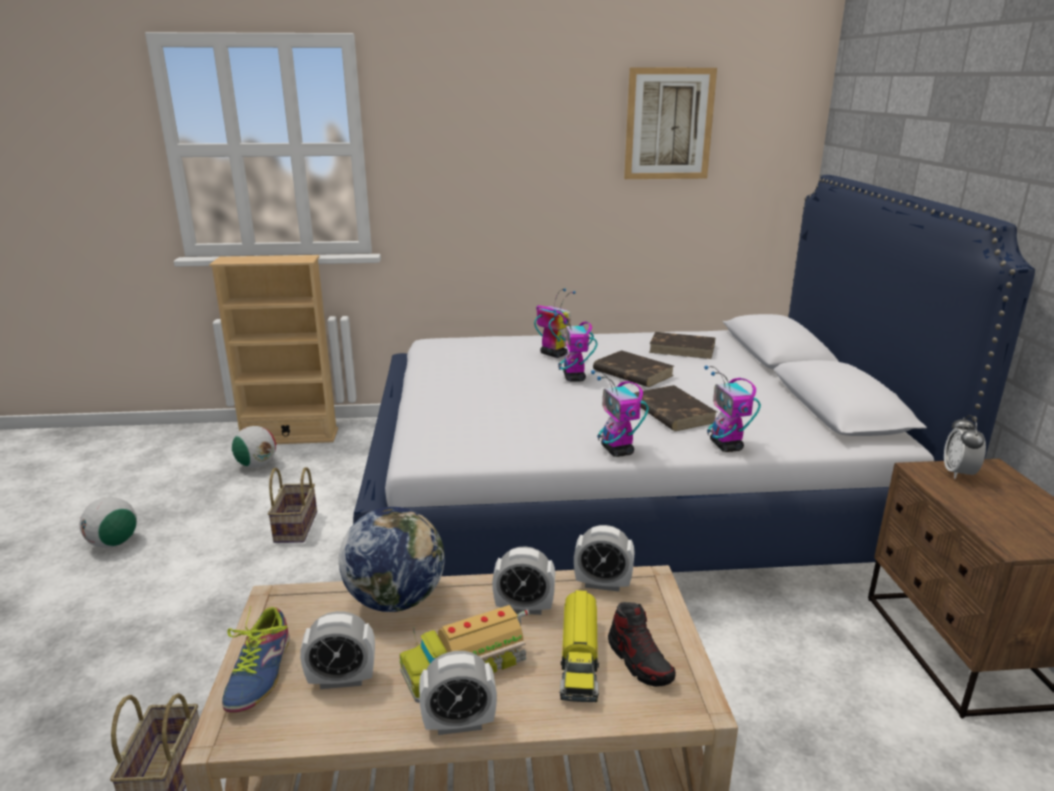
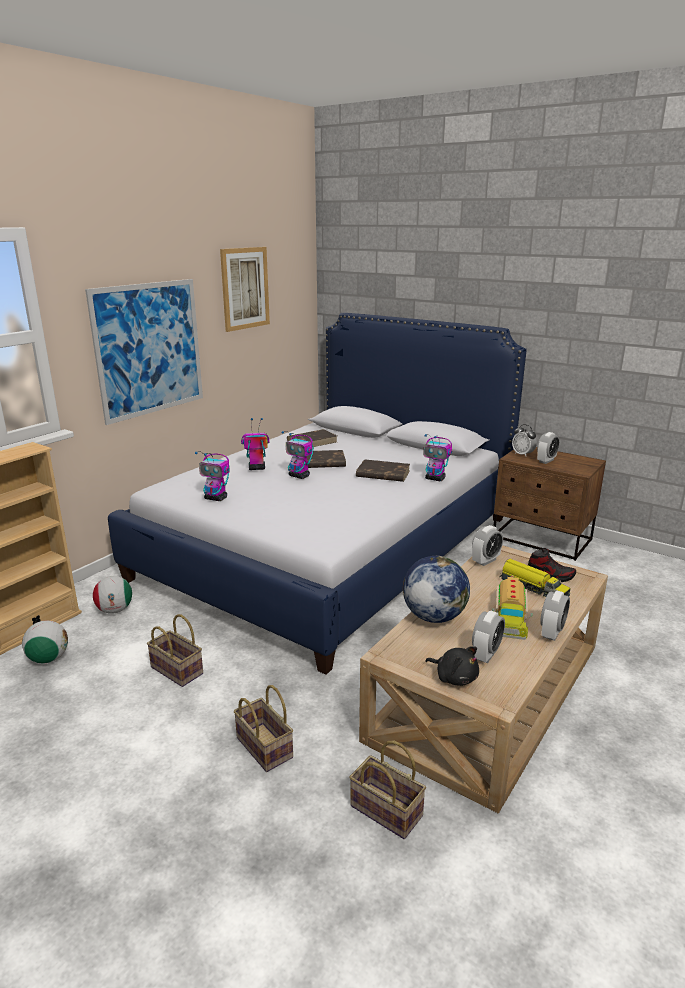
camera: 50 degrees left, 0 degrees up
(114, 543) = (46, 773): football -> football (115, 610)
(218, 635) = (262, 747): none -> basket
(260, 672) = (454, 677): shoe -> black plush toy
(498, 184) = (149, 349): none -> picture
(524, 607) = (480, 586): alarm clock -> alarm clock (546, 461)
(617, 450) = (402, 500): toy robot -> toy robot (216, 498)

